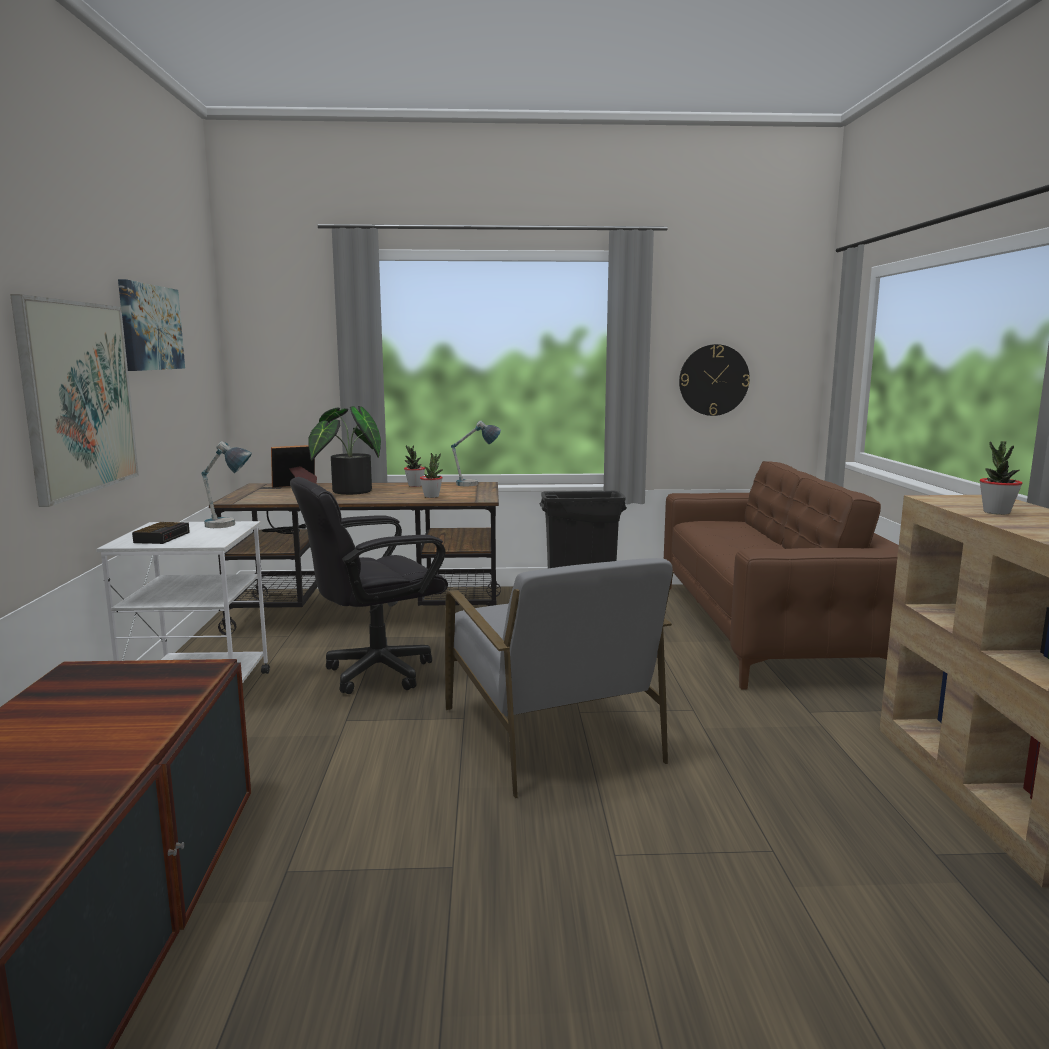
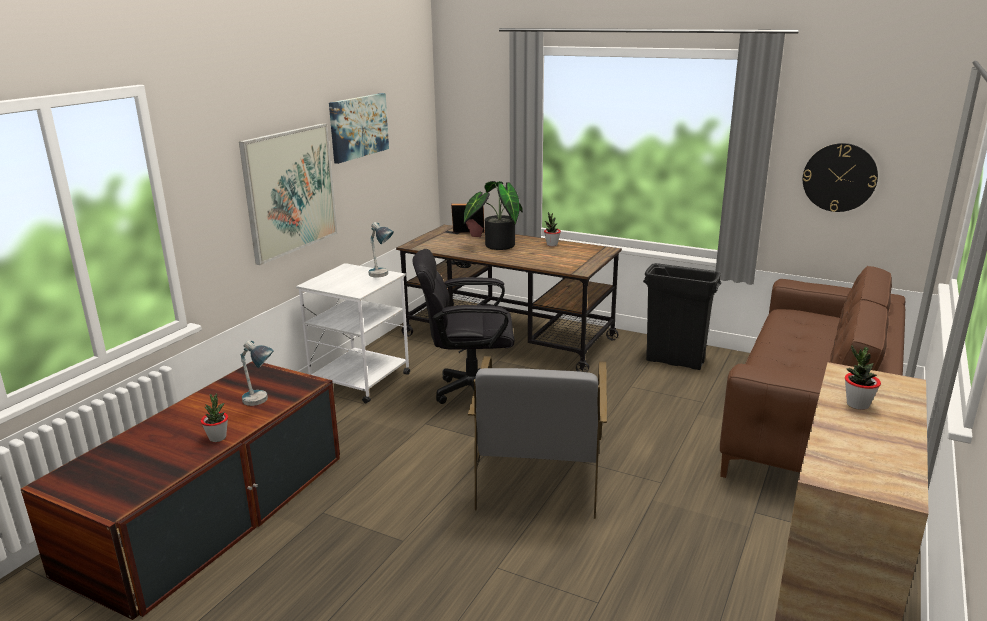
camera: 30 degrees right, 10 degrees up
(163, 537) = (337, 281): alarm clock -> none
(431, 496) = (547, 261): potted plant -> potted plant (217, 438)
(476, 485) = (598, 250): table lamp -> table lamp (260, 403)

